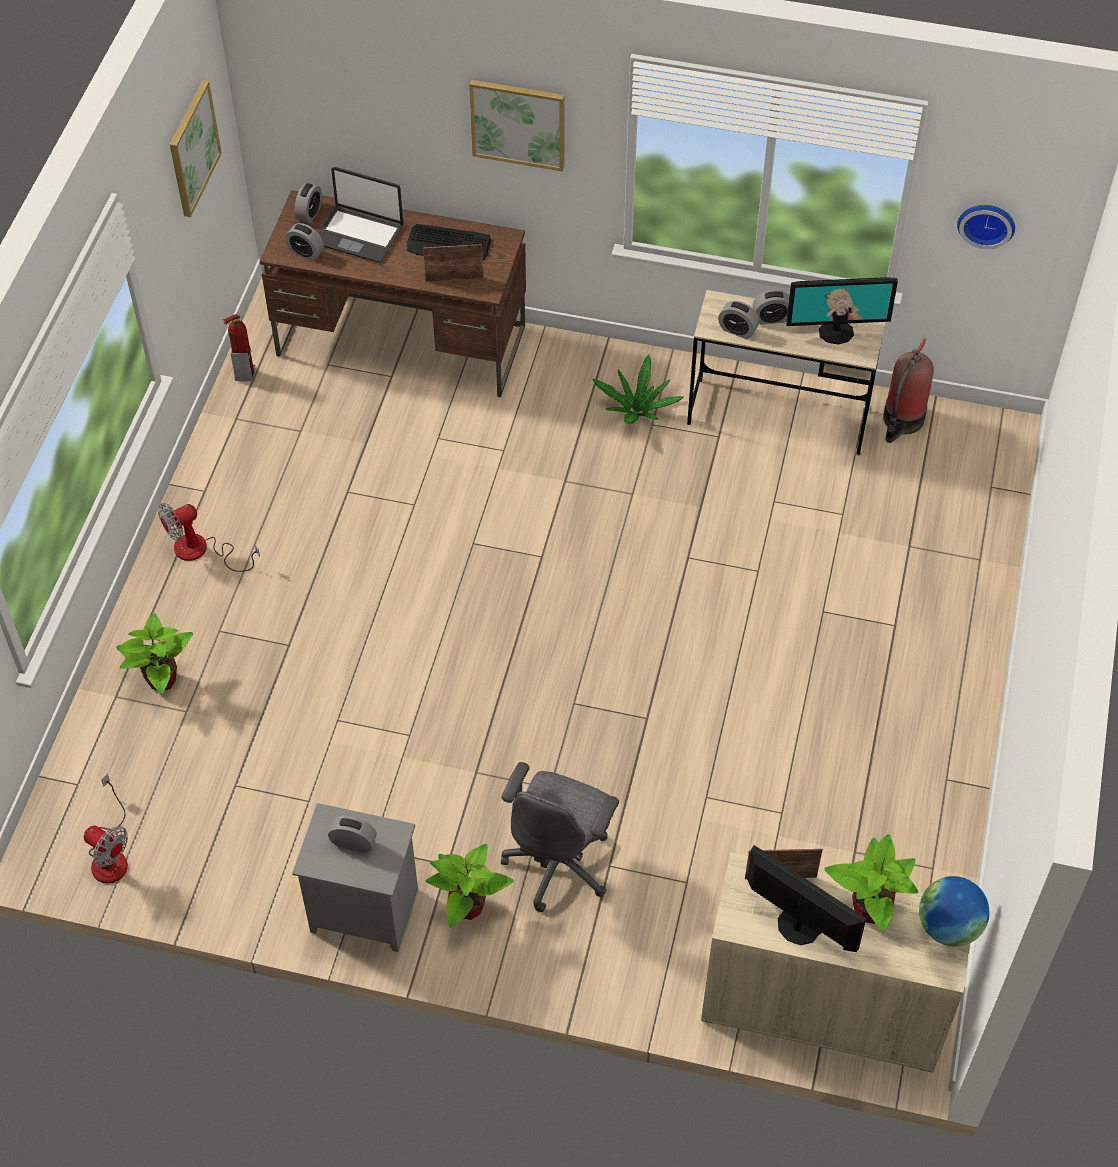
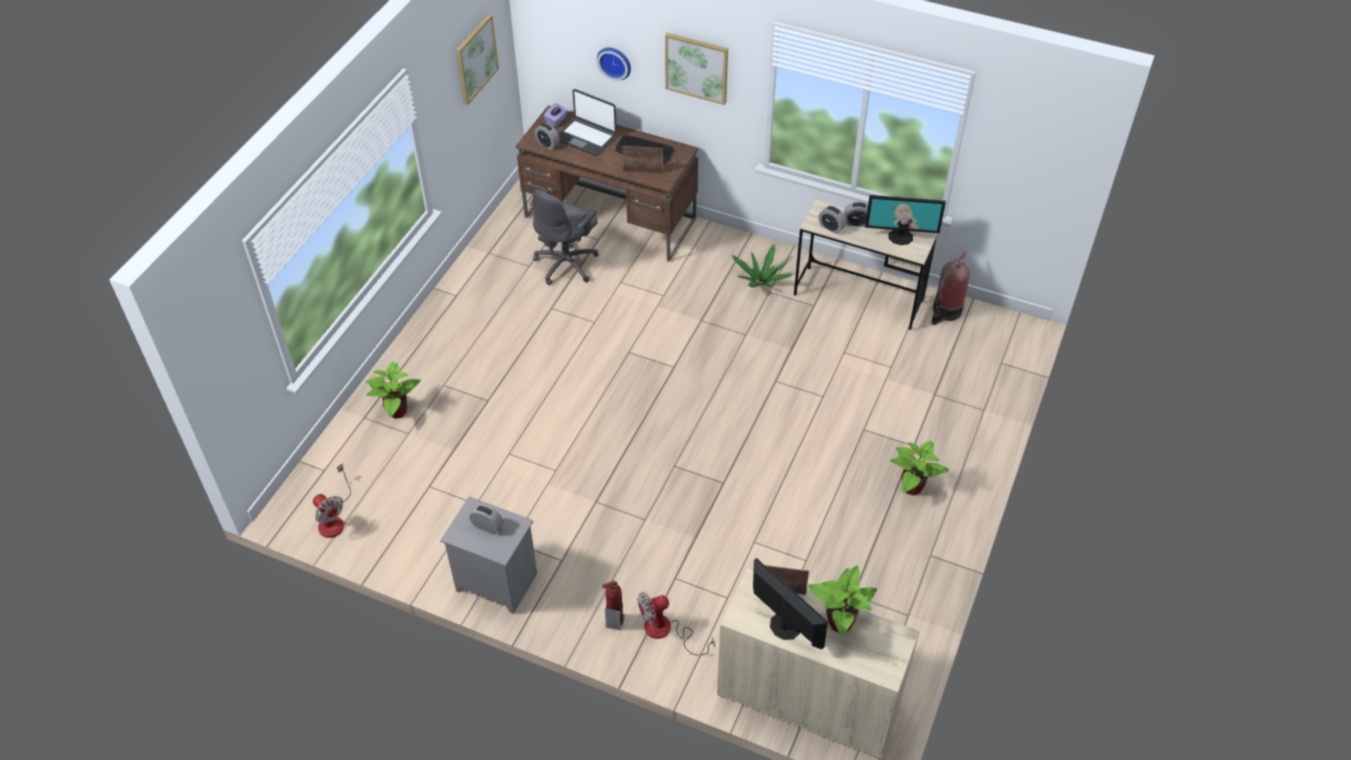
camera: 10 degrees right, 5 degrees down
(202, 551) = (445, 333): fan -> fan (666, 631)
(244, 374) = (501, 226): fire extinguisher -> fire extinguisher (615, 621)
(309, 213) = (556, 120): alarm clock -> purple tissue box
(467, 907) = (568, 591): potted plant -> potted plant (911, 487)
(559, 863) = (640, 571): grey office chair -> grey office chair (567, 264)
(949, 927) = (896, 644): globe -> none
(986, 222) = (1013, 168): wall clock -> wall clock (615, 62)

